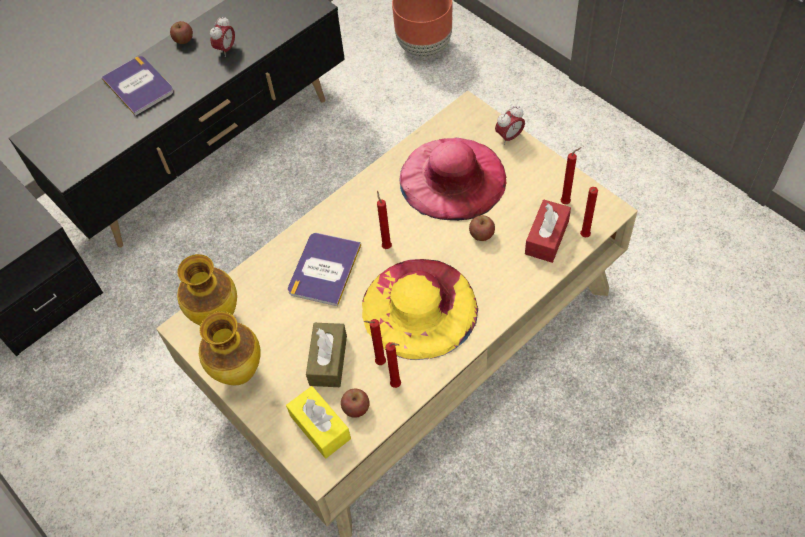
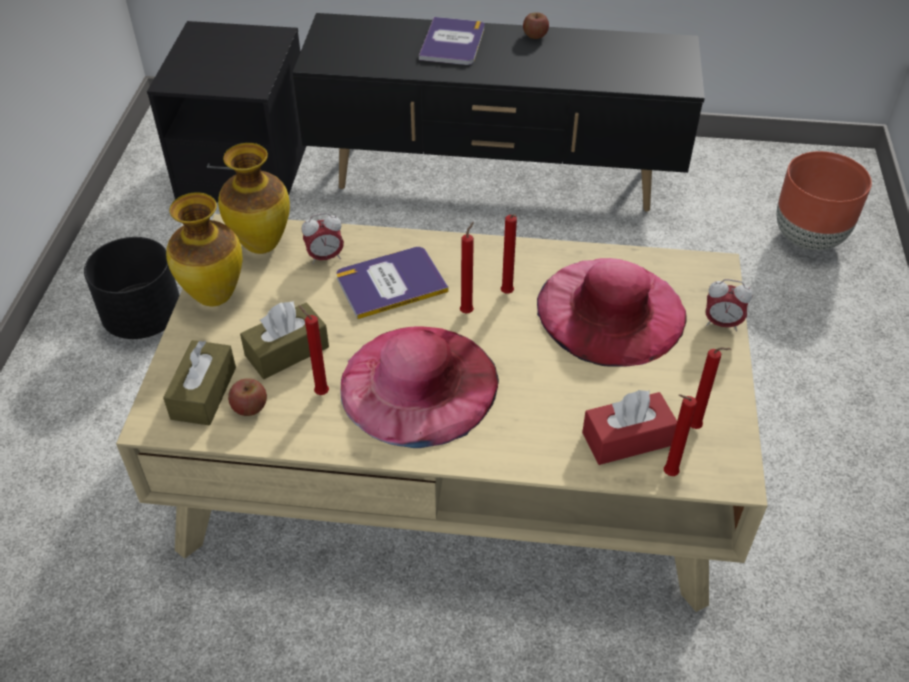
camera: 45 degrees right, 10 degrees down
(118, 445) = (144, 318): none -> black planter
(226, 49) = (558, 64): alarm clock -> alarm clock (325, 257)
(320, 427) = (204, 393): yellow tissue box -> brown tissue box
(397, 385) = (306, 424): red candle -> red candle (507, 294)
(419, 307) = (419, 384): yellow hat -> pink hat
(481, 234) = (566, 378): apple -> none

